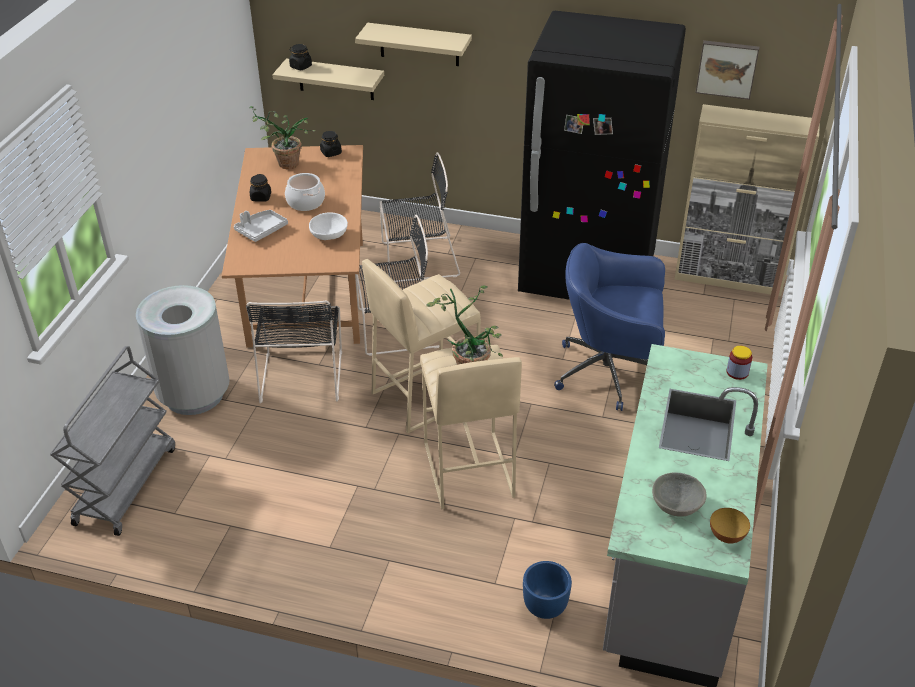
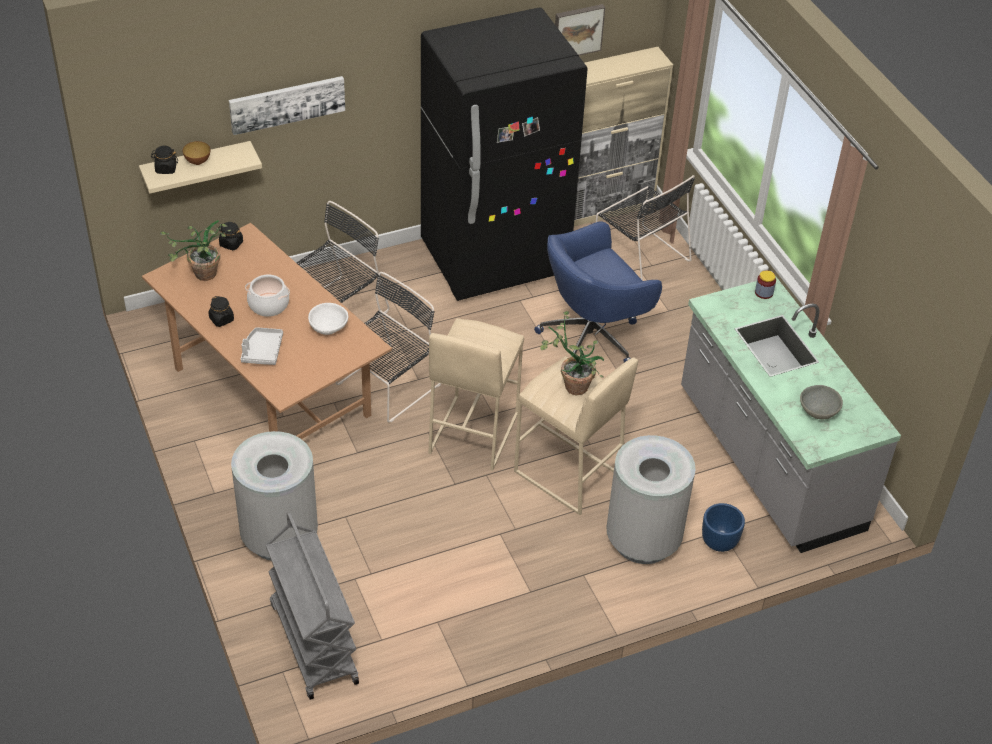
camera: 40 degrees left, 5 degrees up
(302, 374) = (352, 468): black chair -> black chair (639, 255)
(419, 44) = (287, 103): beige shelf -> picture
(474, 562) = (643, 540): none -> grey trash can
(726, 536) = (865, 415): bowl -> bowl (197, 162)

